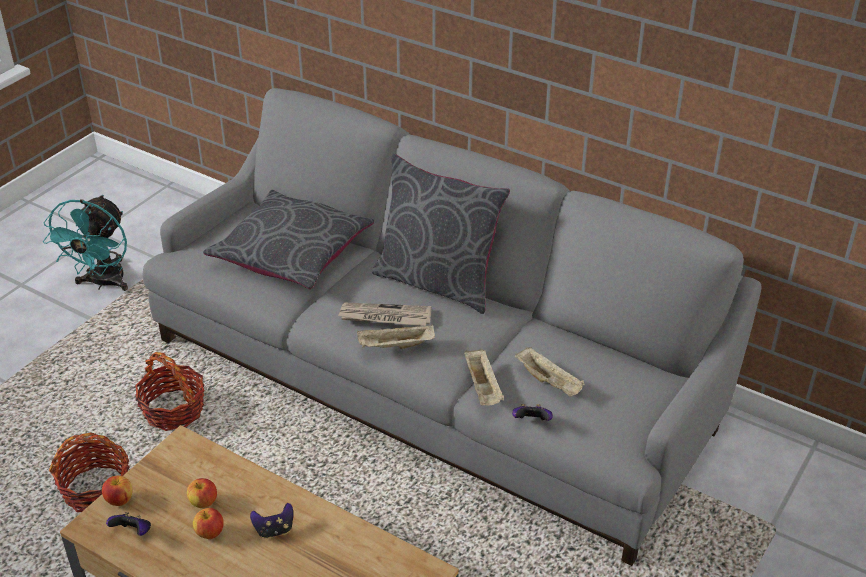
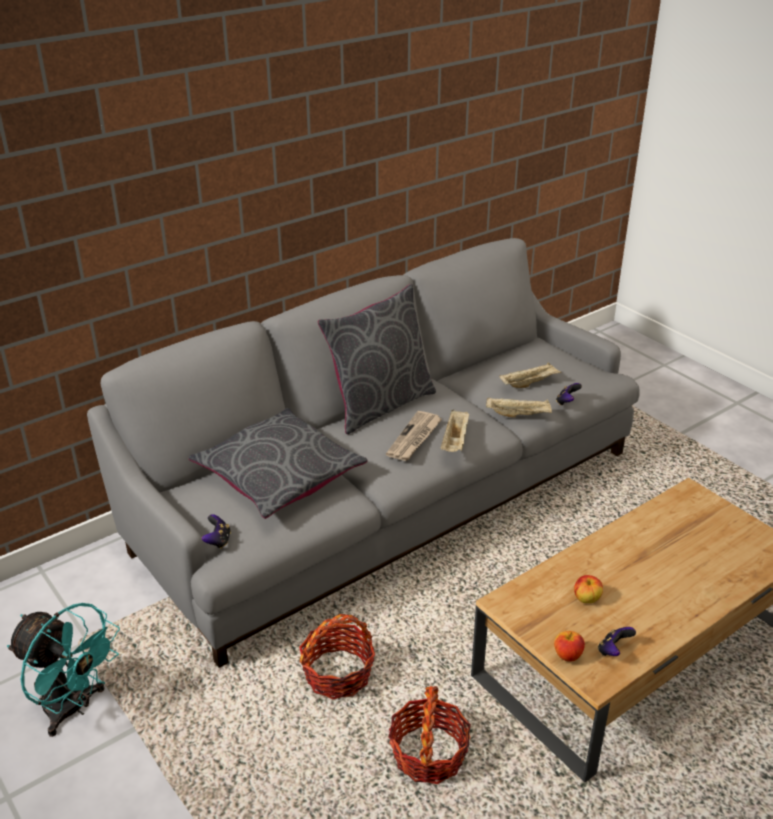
camera: 70 degrees left, 5 degrees down
(210, 533) = (625, 600): apple -> none
(274, 530) = (630, 561): game controller -> game controller (218, 541)

